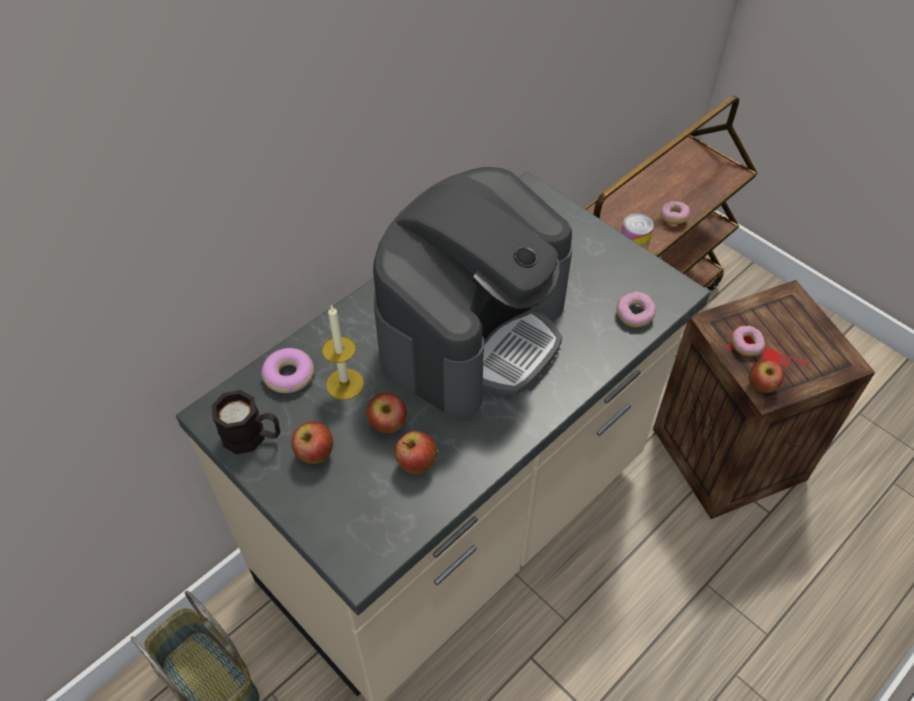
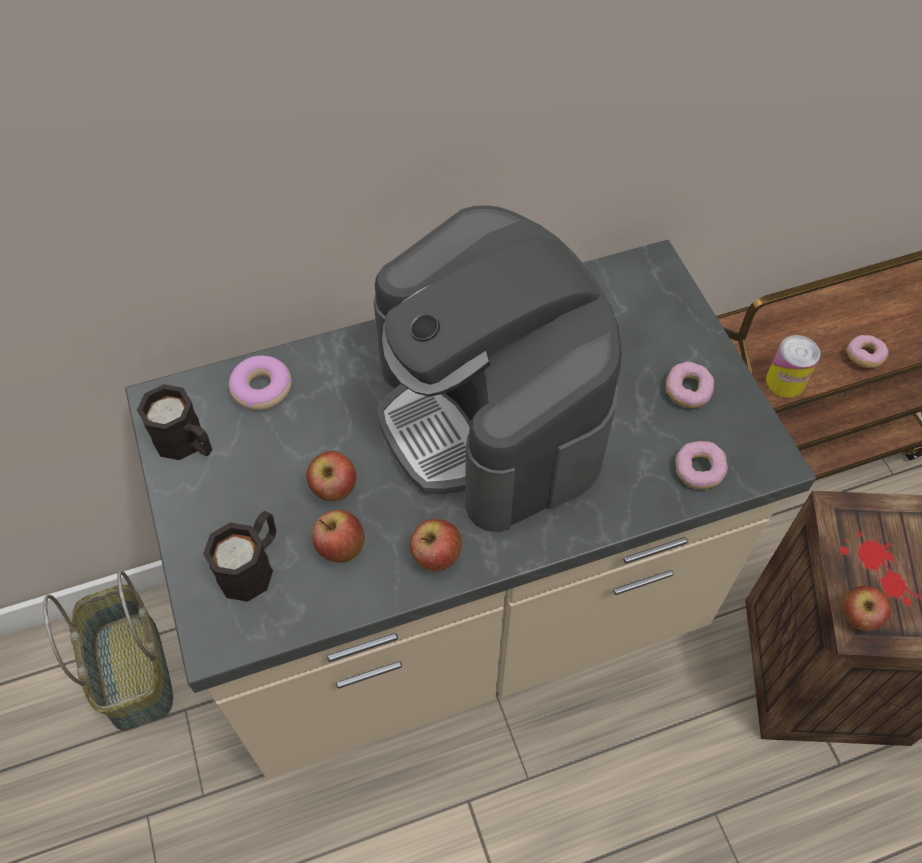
camera: 25 degrees right, 5 degrees up
(315, 454) = (240, 491): apple -> apple (436, 557)
(345, 384) = (315, 422): candle -> none
(357, 503) = (253, 565): none -> black mug
(473, 332) = (491, 417): coffee machine -> coffee machine turned 90 degrees clockwise
(746, 345) = (866, 557): donut -> donut (687, 391)

